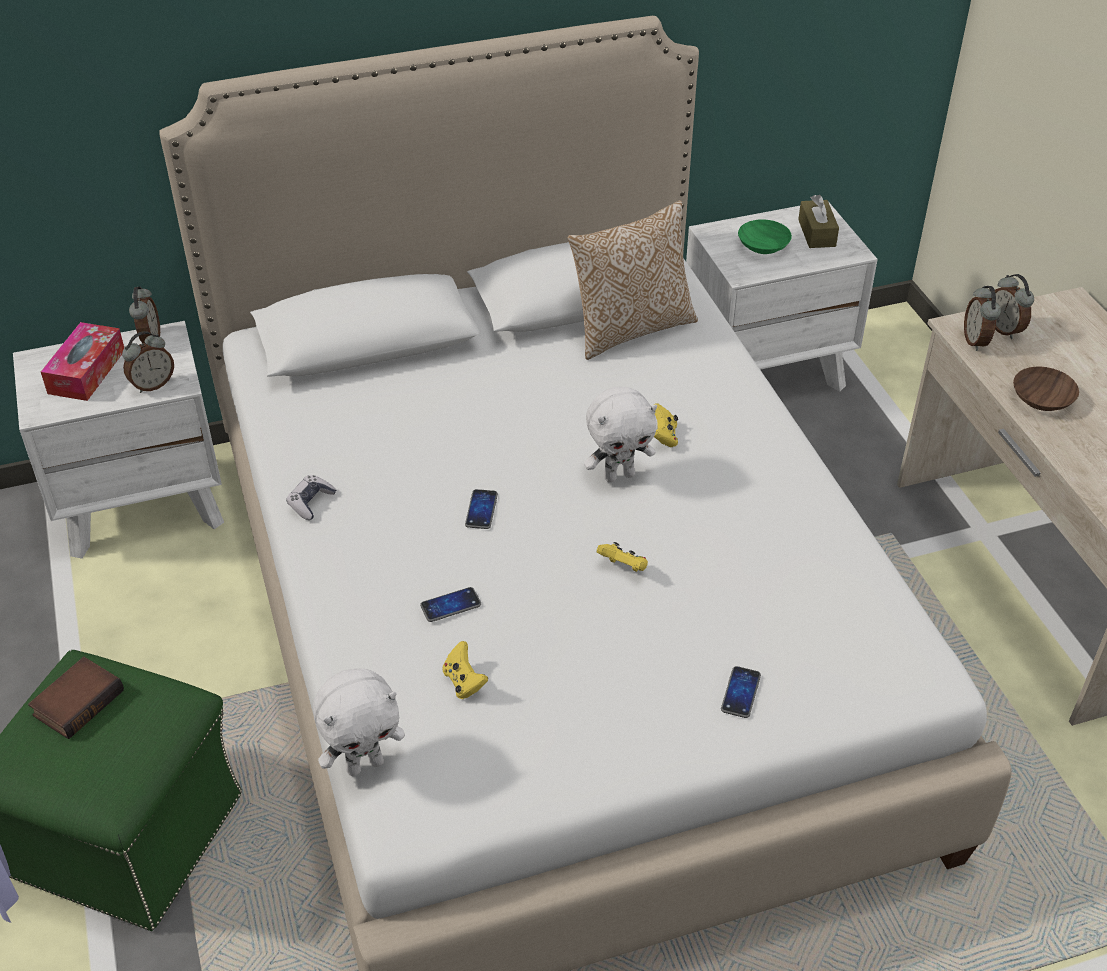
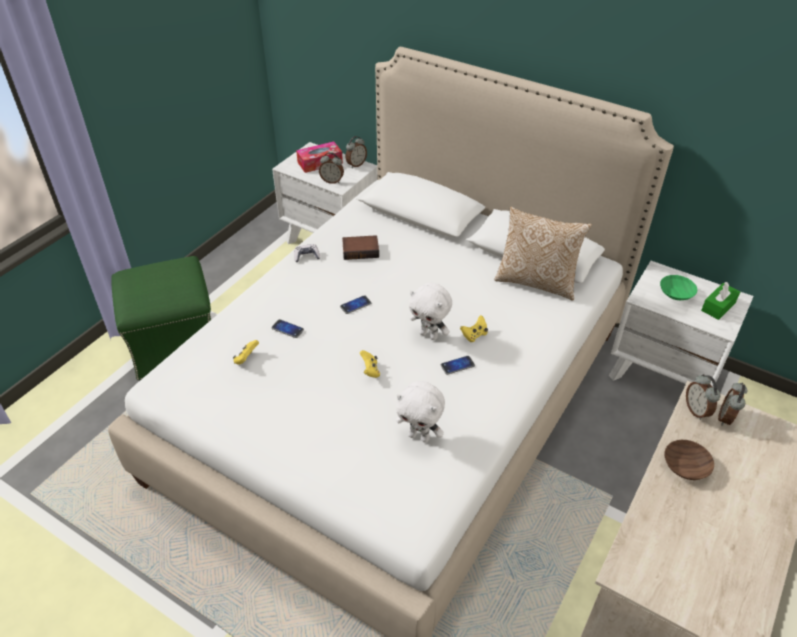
camera: 50 degrees right, 0 degrees up
(78, 701) = (168, 272): book -> book (361, 250)
(365, 764) = (179, 357): white plush toy -> white plush toy (419, 436)
(740, 693) = (330, 457): phone -> phone (457, 365)
(816, 233) = (718, 307): brown tissue box -> green tissue box
(976, 341) = (697, 410): alarm clock -> alarm clock turned 60 degrees counterclockwise

